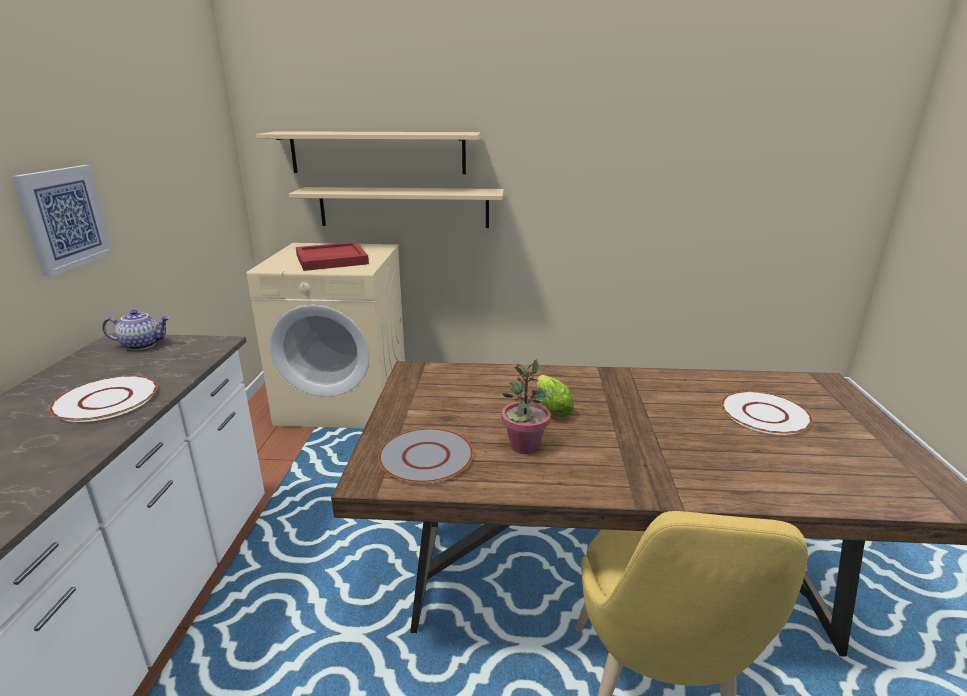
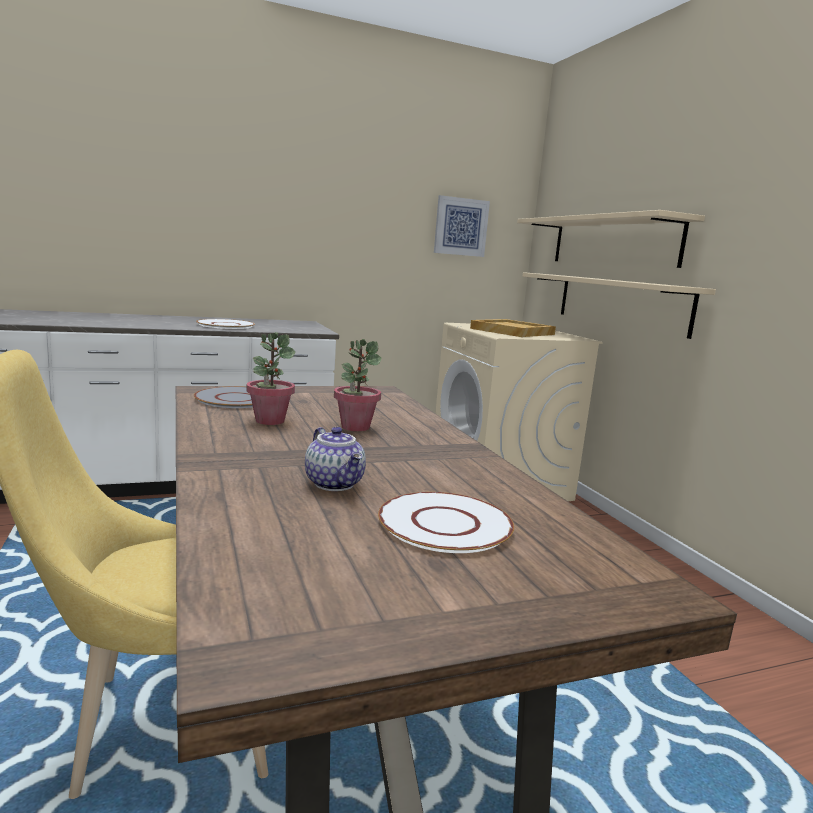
camera: 65 degrees right, 10 degrees down
(64, 218) = (313, 240): picture -> picture (460, 227)
(143, 345) = (303, 324): teapot -> teapot (336, 484)
(331, 259) = (511, 331): red tray -> beige tray
(551, 406) = (355, 427): lettuce -> potted plant

